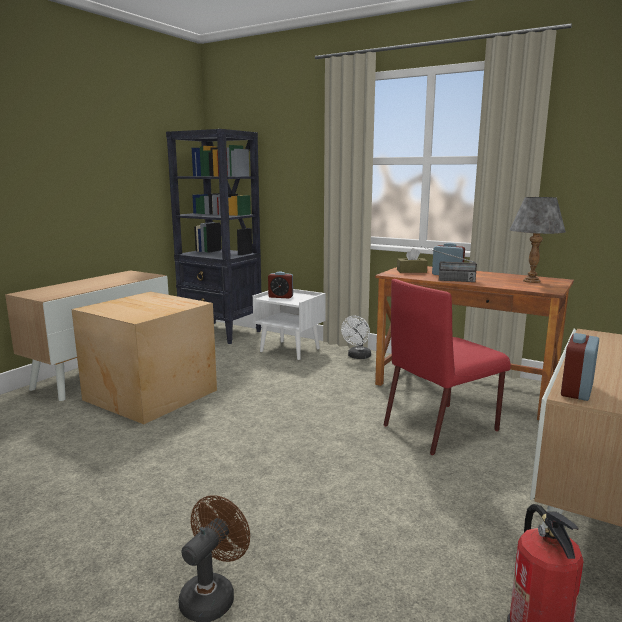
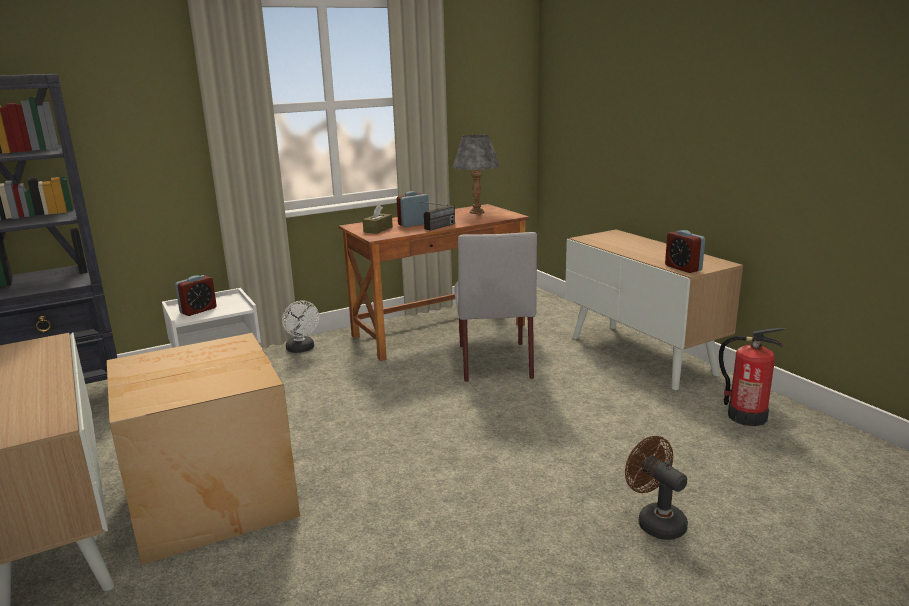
camera: 60 degrees left, 5 degrees up
(442, 427) = (494, 361): red chair -> grey chair

